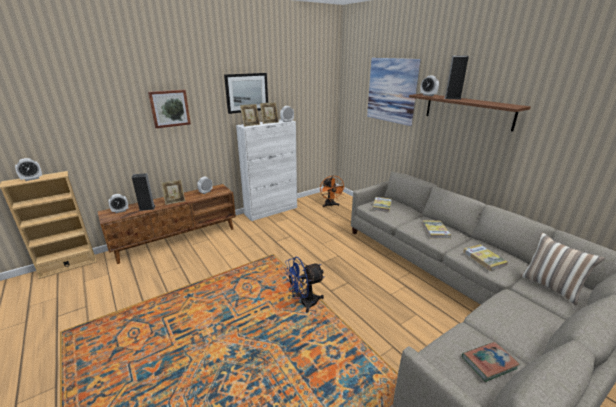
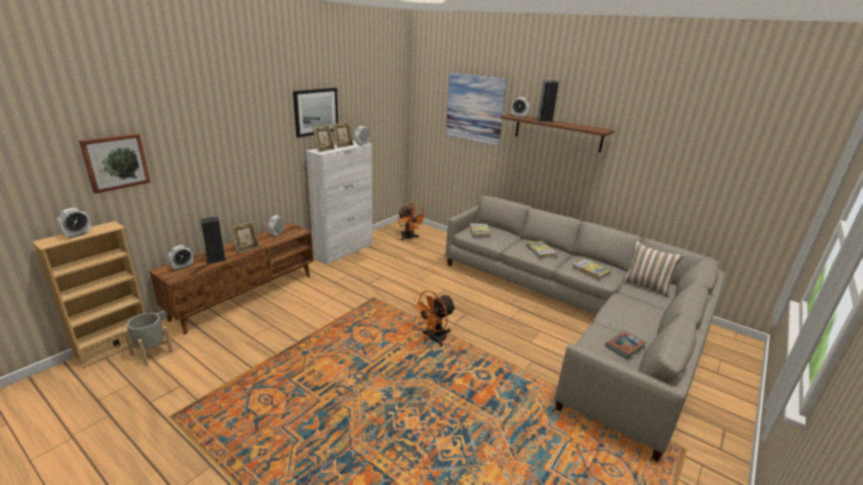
camera: 20 degrees left, 0 degrees up
(87, 275) = (152, 353): none -> grey planter
(169, 108) = (234, 134): picture -> picture (115, 162)
(304, 303) = (433, 339): blue fan -> orange fan

